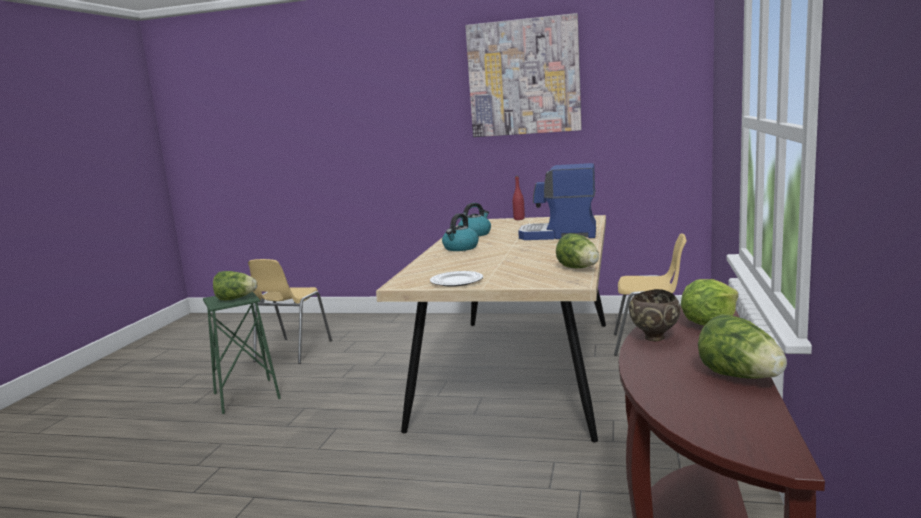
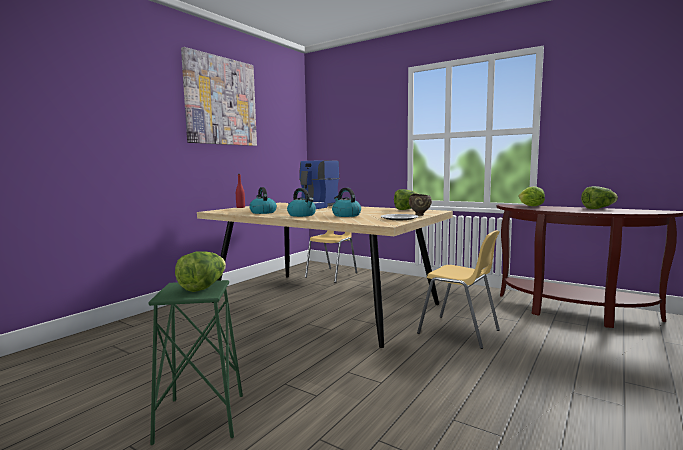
camera: 70 degrees left, 5 degrees down
(292, 351) = (105, 381): yellow chair -> yellow chair (459, 332)
(473, 260) = (346, 215): none -> kettle
(654, 338) = (549, 209): brown bowl -> brown bowl (420, 215)

